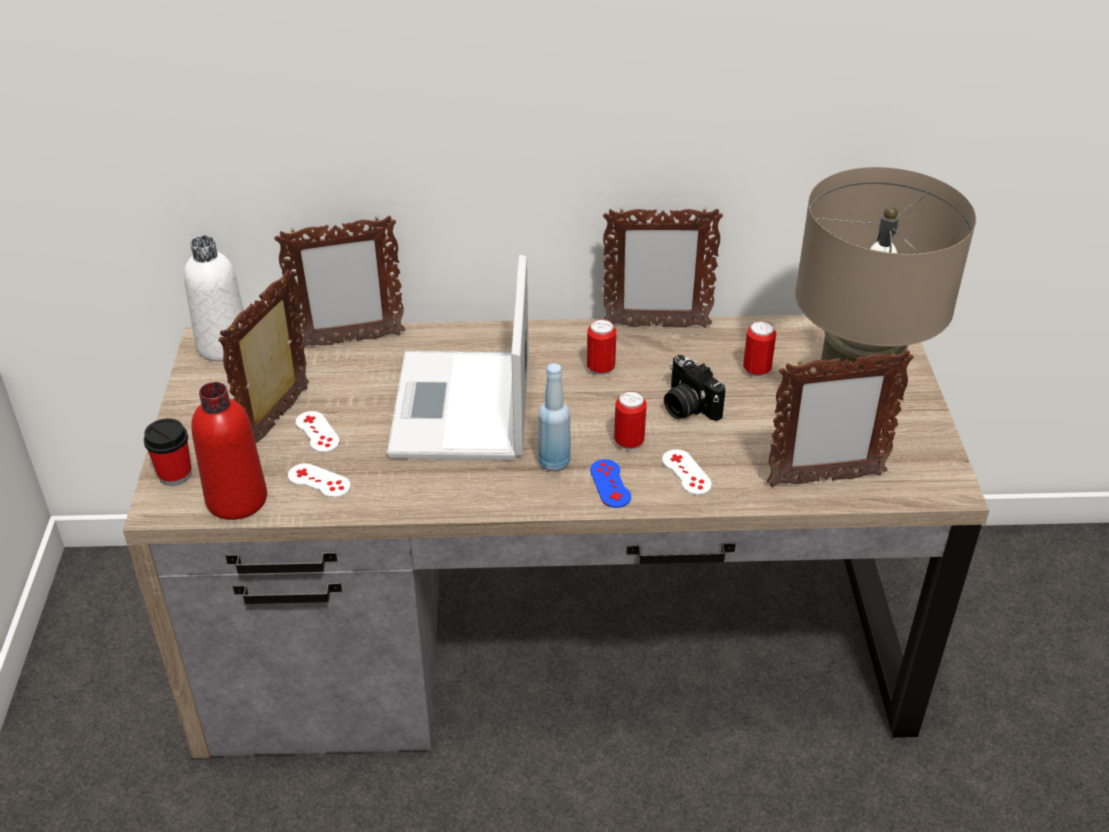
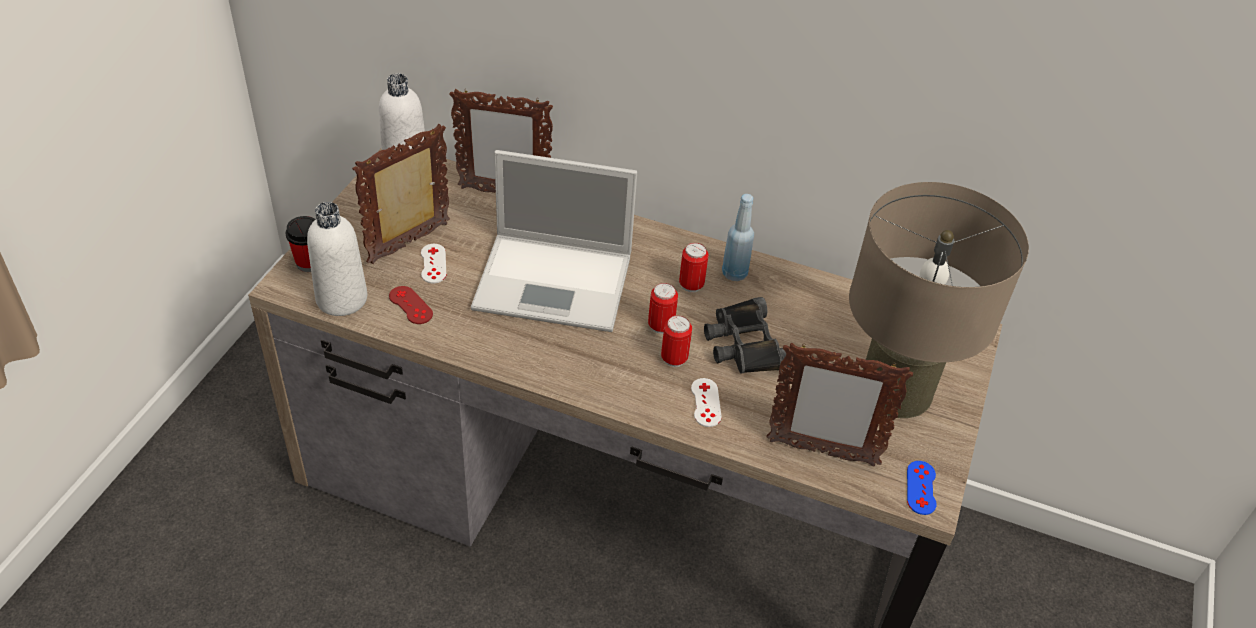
camera: 20 degrees right, 5 degrees up
(237, 499) = (342, 299): red bottle -> white bottle
(319, 481) = (410, 305): white game controller -> red game controller
(462, 409) = (556, 282): laptop -> laptop turned 105 degrees counterclockwise
(554, 462) = (602, 354): blue bottle -> blue bottle (734, 273)
(610, 484) = (636, 389): blue game controller -> blue game controller (921, 488)
(655, 326) = (762, 262): picture frame -> none
(687, 407) = (743, 344): camera -> black binoculars
(756, 370) = (825, 332): can -> can (661, 326)

